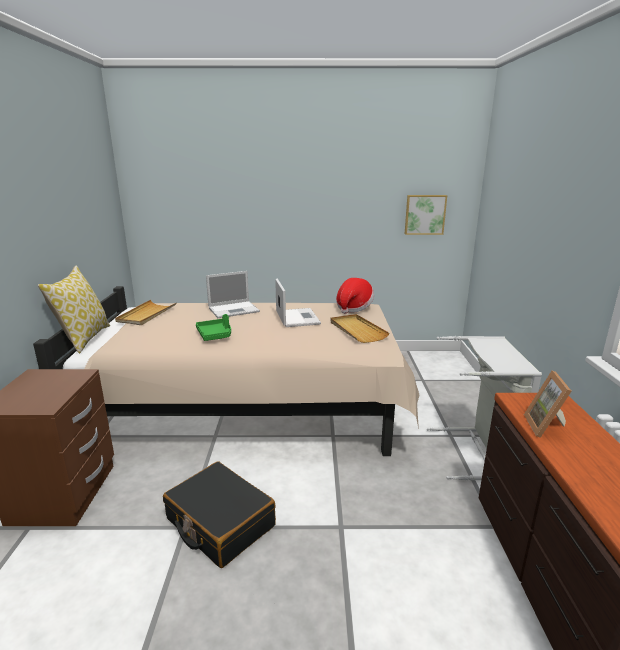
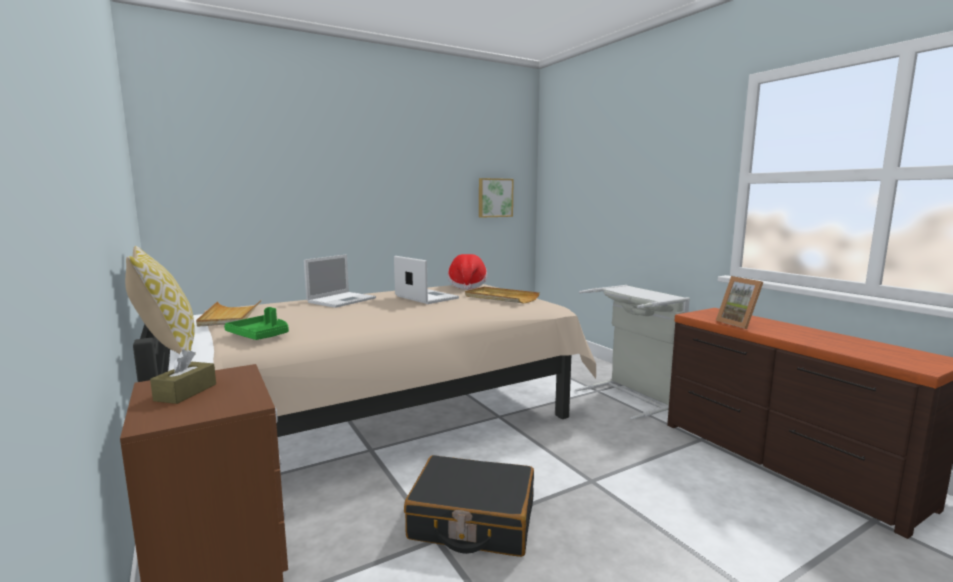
camera: 30 degrees left, 10 degrees down
(35, 386) = (186, 392): none -> brown tissue box
(215, 335) = (359, 318): green tray -> green tray (260, 336)

